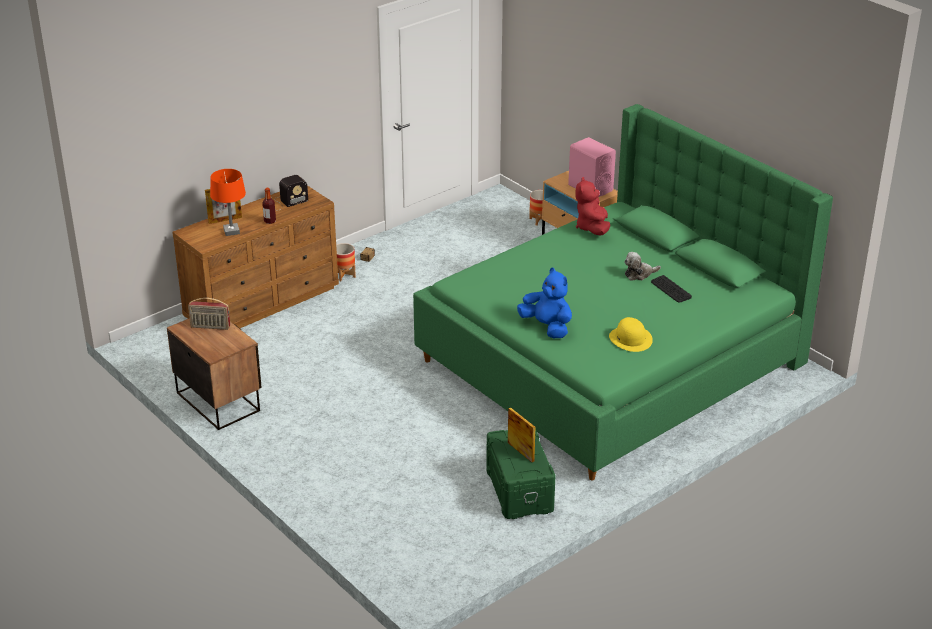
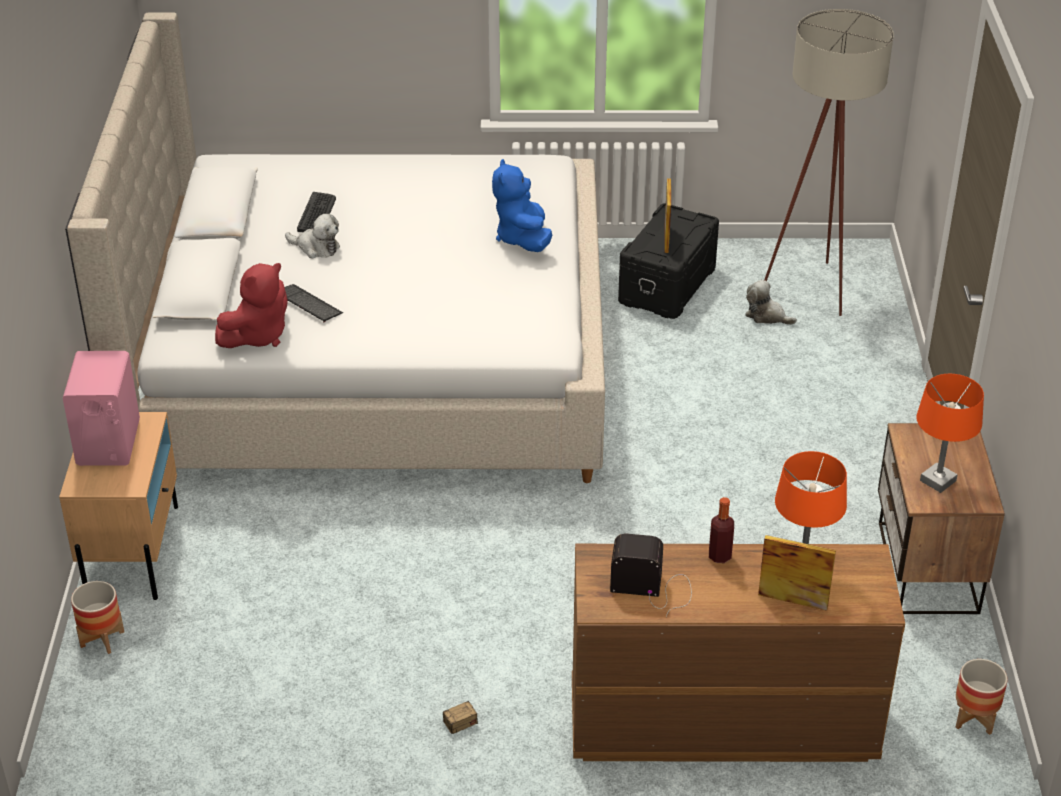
camera: 140 degrees left, 5 degrees up
(210, 327) = (937, 480): radio -> orange table lamp
(344, 275) = (537, 705): planter -> planter (974, 719)
(430, 542) = (814, 284): none -> beige floor lamp
(436, 501) = (766, 316): none -> plush toy
(518, 490) = (668, 285): green storage box -> black storage box
(594, 249) = (308, 304): none -> keyboard
(613, 361) = (370, 361): green bed -> beige bed
(630, 339) = (455, 185): yellow hat -> none

